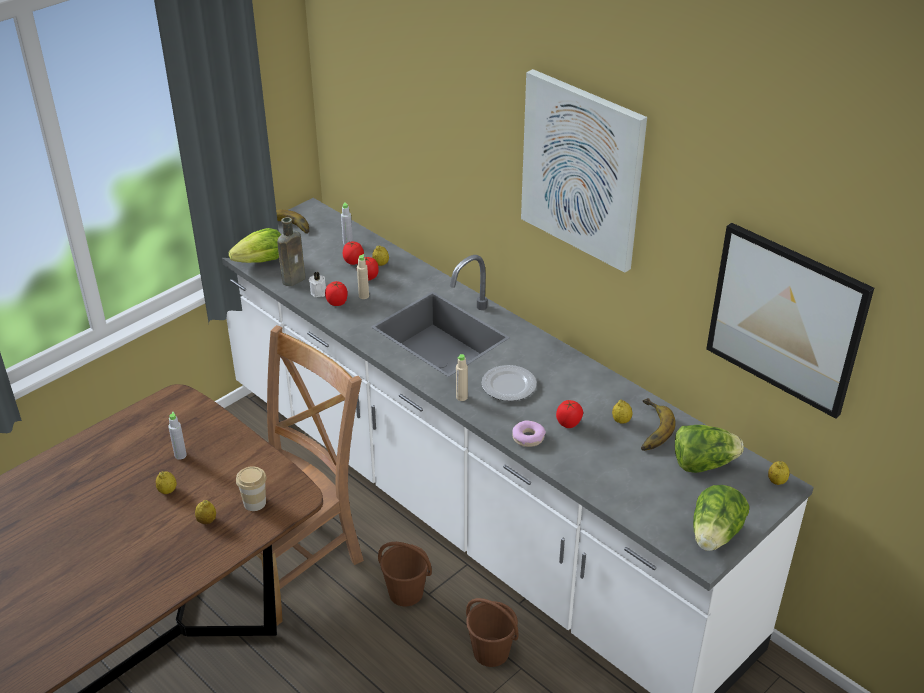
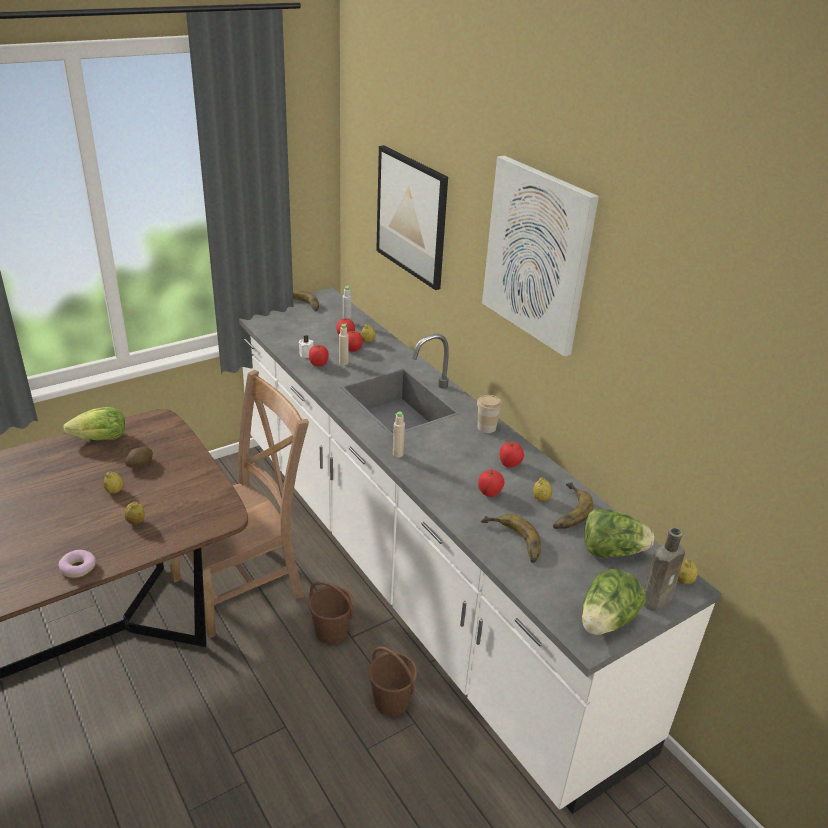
camera: 10 degrees right, 5 degrees down
(180, 455) = (140, 464): grey bottle -> potato
(254, 503) = (184, 514): cup -> cup (486, 427)
(261, 261) = (269, 325): lettuce -> lettuce (101, 439)
(295, 278) = (291, 341): brown bottle -> brown bottle (657, 599)
(509, 386) = (445, 452): plate -> none
(528, 438) = (447, 498): donut -> donut (78, 568)
(579, 388) = (510, 464): none -> tomato
(605, 473) = (511, 542): none -> banana
(786, 319) = (712, 410): picture -> picture (411, 216)

